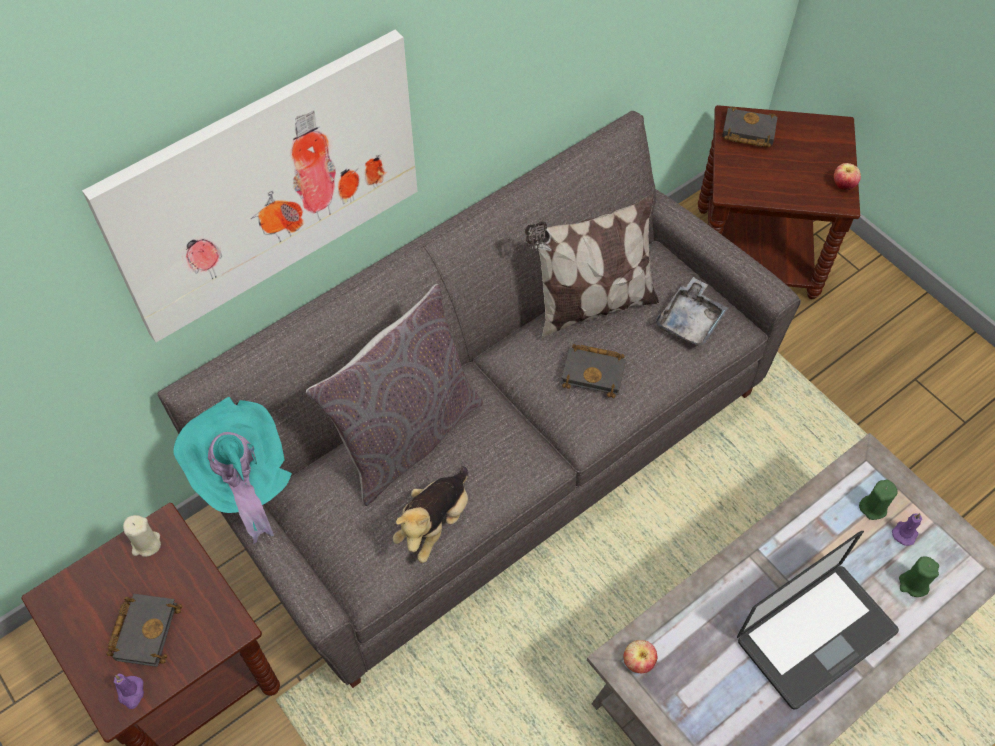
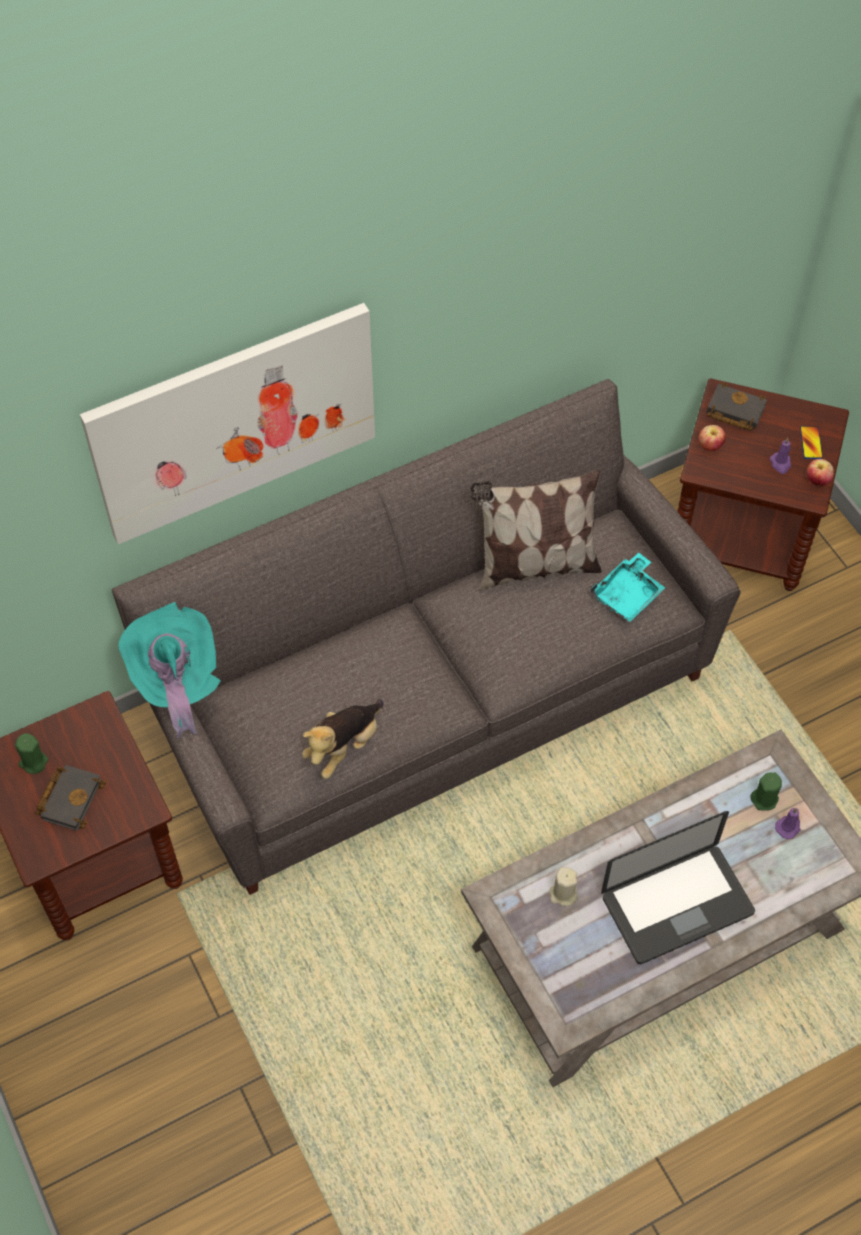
camera: 10 degrees right, 0 degrees up
(131, 693) = (52, 849): purple candle -> purple candle (780, 464)
(146, 544) = (81, 724): beige candle -> beige candle (563, 894)
(406, 436) = (333, 664): grey pillow -> none
(595, 372) = (523, 631): black book -> none
(638, 662) = (507, 900): apple -> apple (710, 446)
(690, 321) = (628, 595): grey tray -> turquoise tray
(827, 151) = (810, 443): none -> phone
(913, 584) = (782, 874): green candle -> green candle (33, 762)

